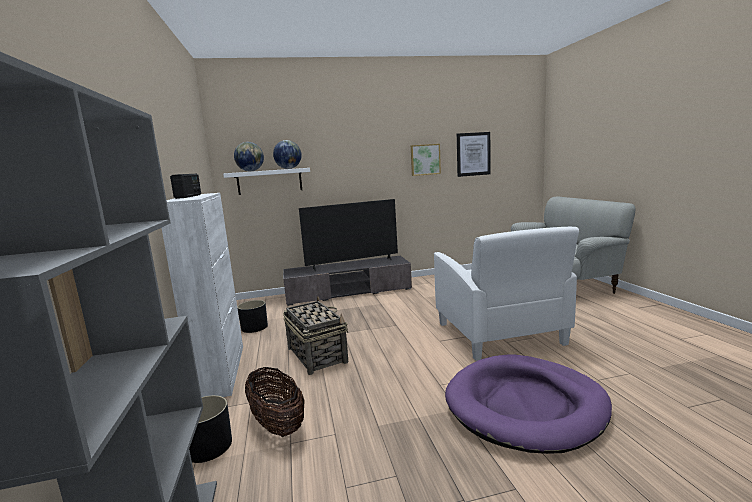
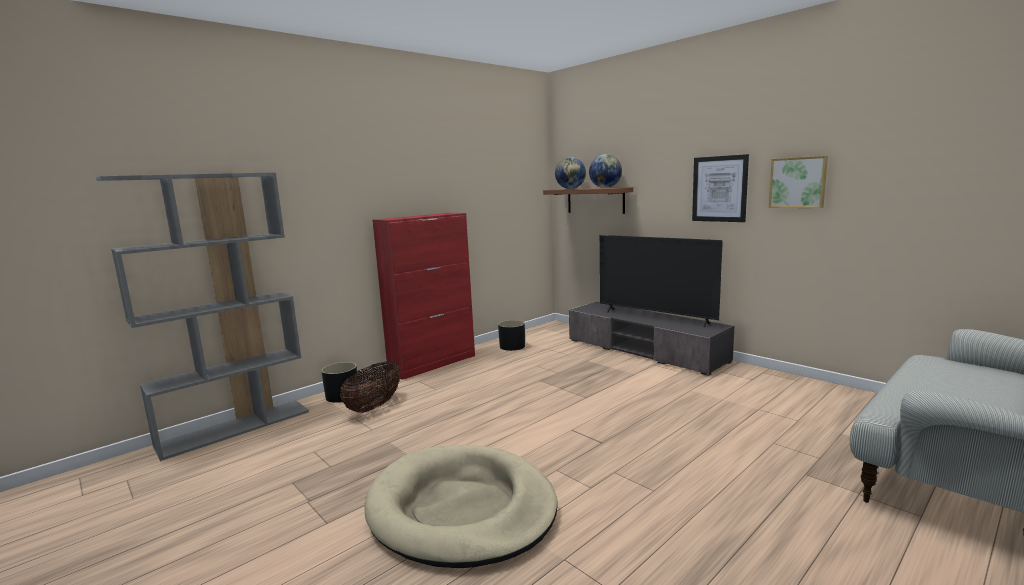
camera: 60 degrees right, 0 degrees up
(188, 196) = (421, 215): radio -> none
(221, 370) = (433, 364): white cabinet -> red cabinet
(269, 181) = (595, 200): white shelf -> brown shelf
(316, 355) = (485, 384): basket -> none
(473, 154) = (906, 175): picture -> picture (719, 189)
(499, 334) = (632, 462): white armchair -> none
(525, 405) = (461, 509): purple dog bed -> beige dog bed

